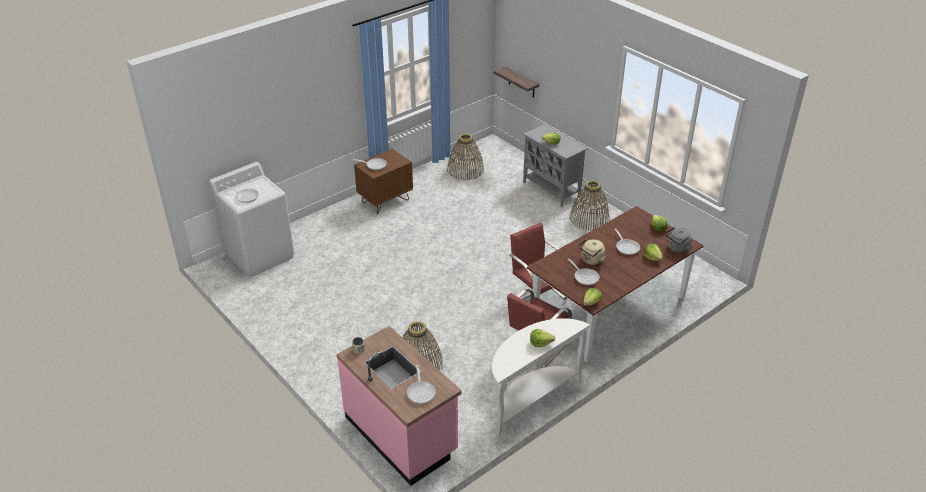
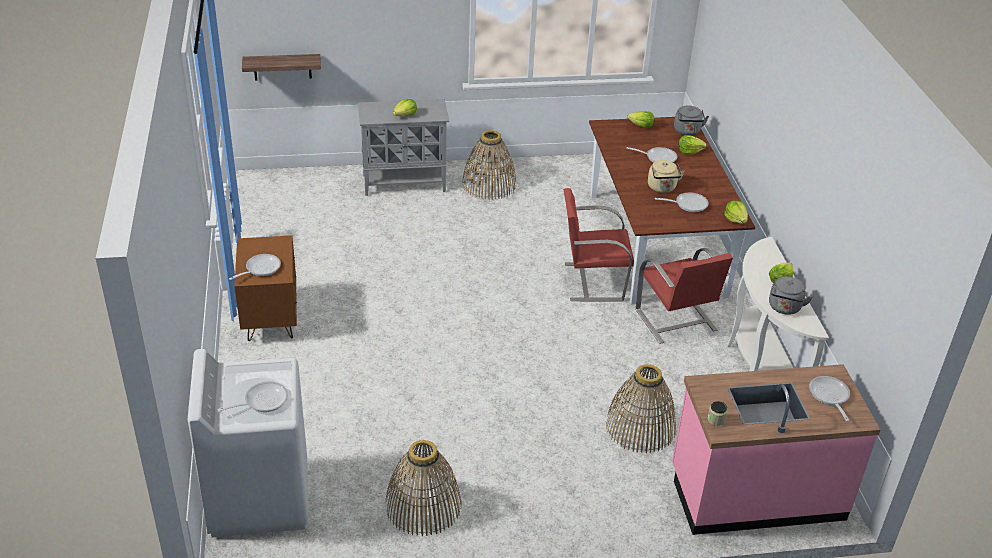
camera: 60 degrees left, 0 degrees up
(421, 392) = (829, 396): frying pan -> frying pan turned 120 degrees counterclockwise
(465, 170) = (284, 225): basket -> basket (423, 506)
(510, 353) = (784, 308): none -> grey kettle

